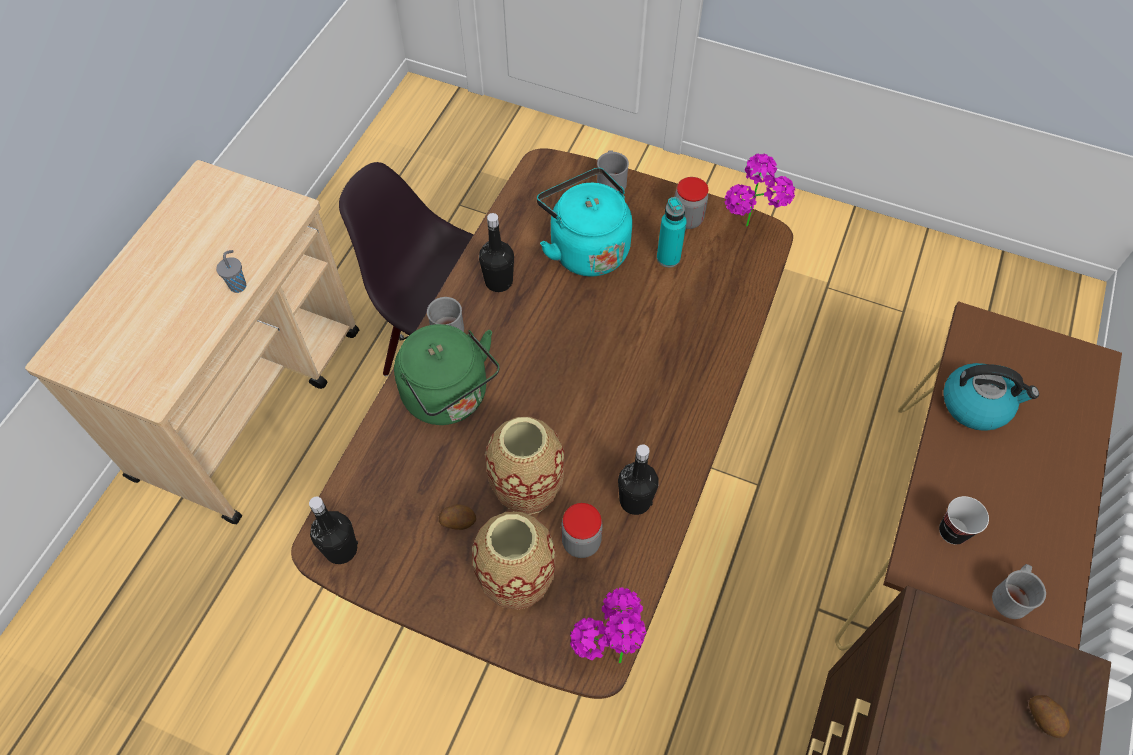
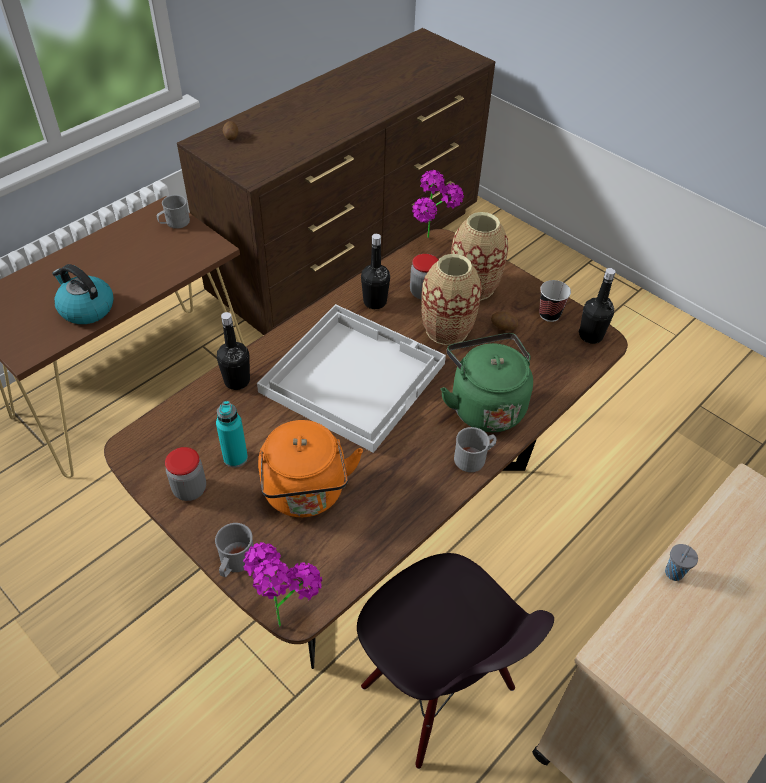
camera: 160 degrees left, 10 degrees down
(498, 281) = (405, 489): black bottle -> black bottle (237, 381)
(585, 248) = (306, 494): turquoise kettle -> orange kettle
(607, 382) = (352, 376): none -> white tray
(749, 235) = (145, 453): potted plant -> potted plant (284, 612)
(952, 531) = (177, 256): cup -> cup (549, 314)

